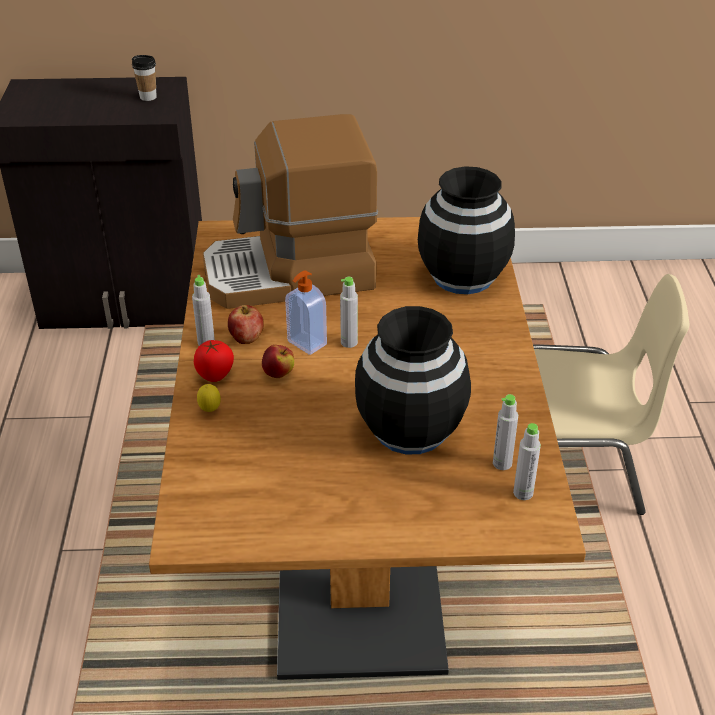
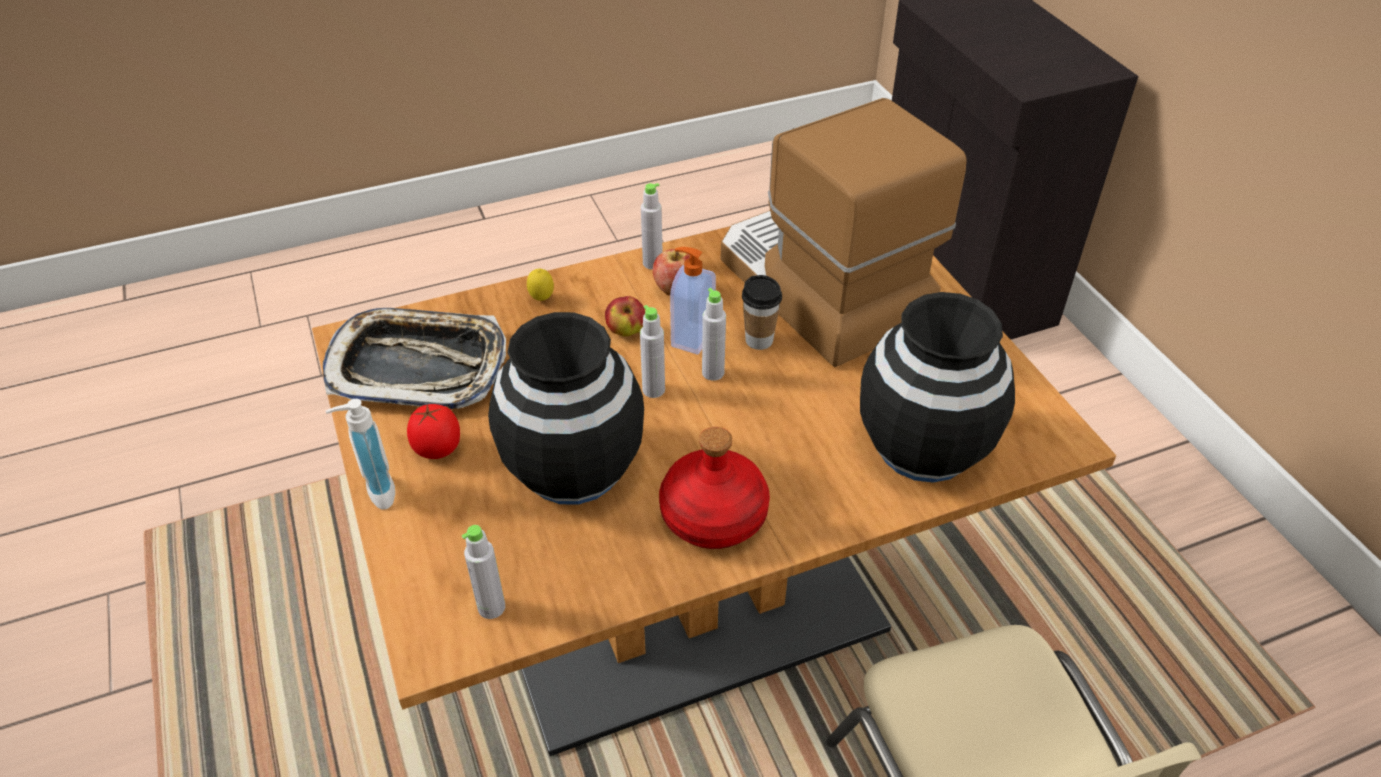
camera: 70 degrees right, 5 degrees up
(148, 97) = (1059, 66): cup -> cup (759, 340)
(215, 375) = (601, 286): tomato -> tomato (438, 450)
(249, 497) = (418, 367): none -> tray
(386, 542) = (375, 492): none -> soap dispenser
(482, 373) = (714, 515): none -> red bottle
(502, 463) = (541, 574): grey bottle -> grey bottle (653, 390)

